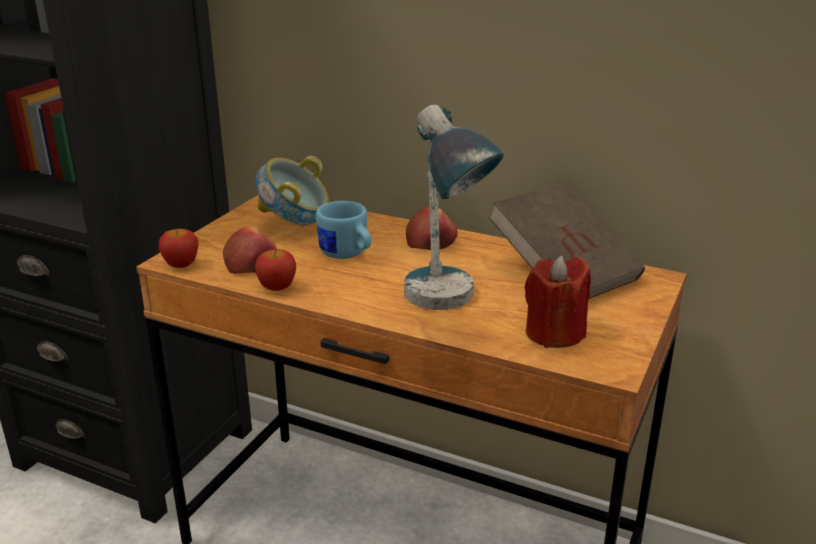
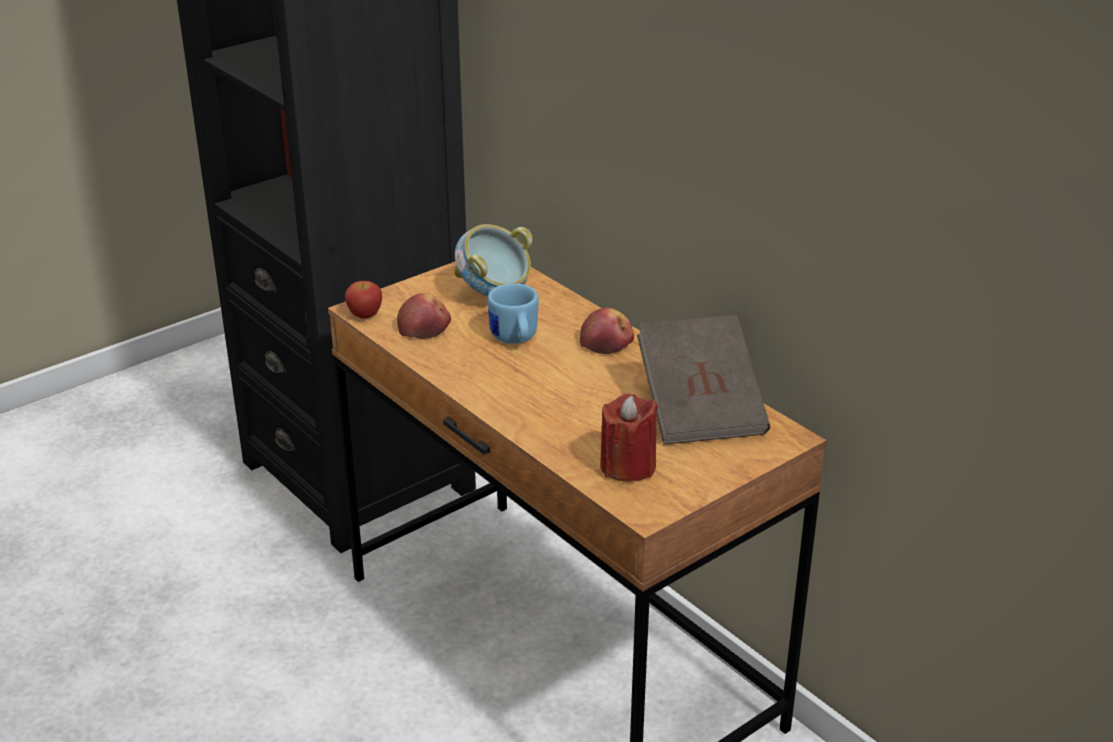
camera: 25 degrees right, 5 degrees up
(277, 287) = (428, 358): apple -> none
(445, 308) = (555, 416): table lamp -> none

